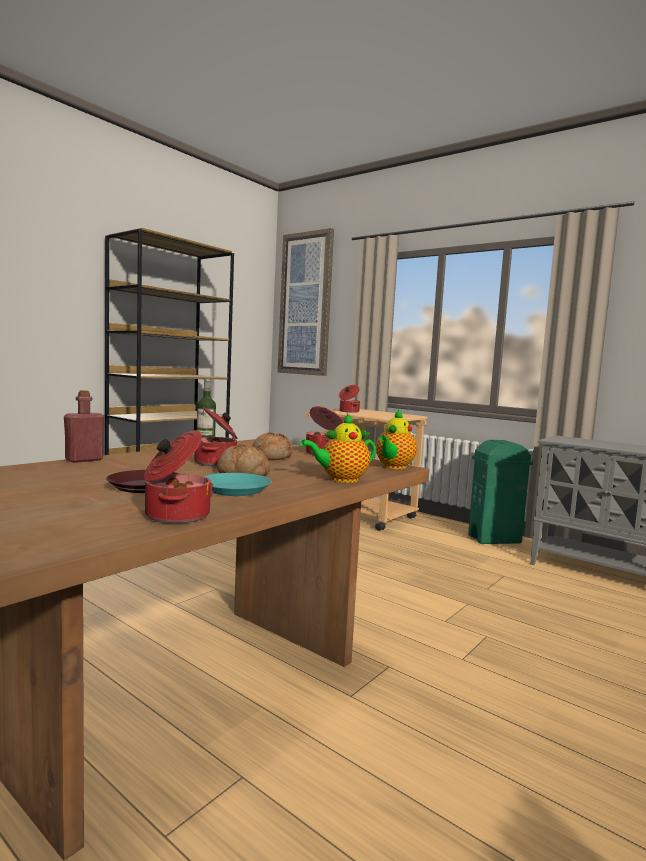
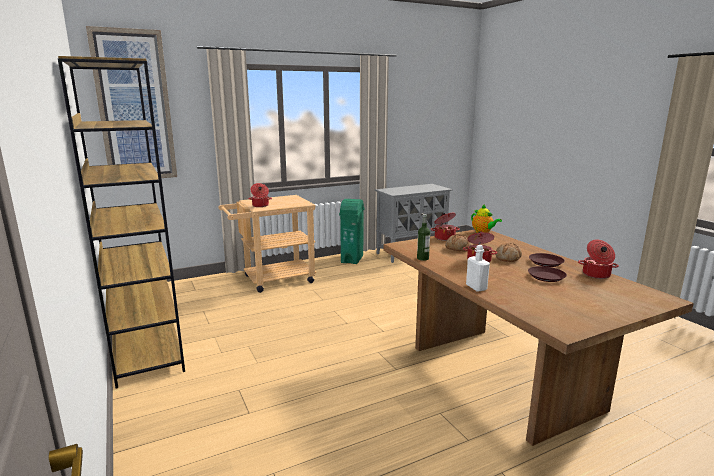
camera: 65 degrees left, 10 degrees up
(84, 460) = (476, 287): red bottle -> white bottle
(235, 490) = (546, 263): turquoise plate -> brown plate
(341, 479) = (517, 244): teapot -> none

